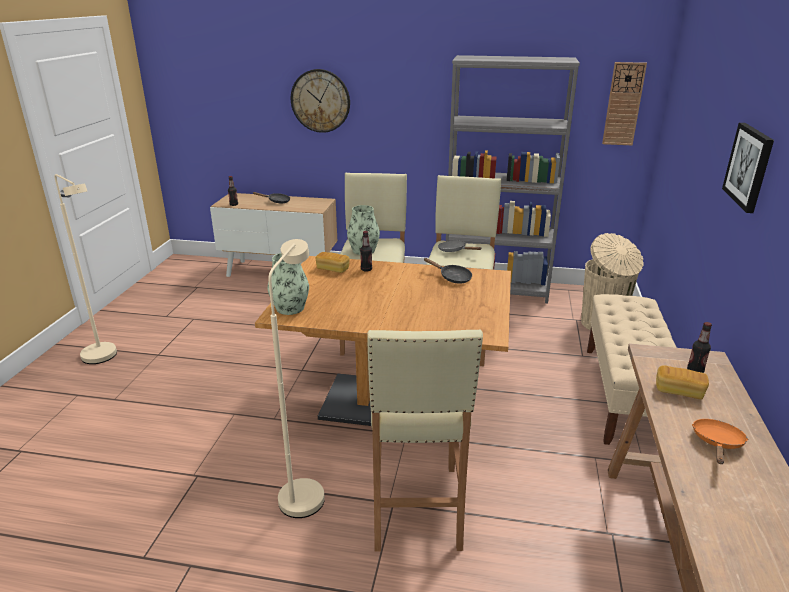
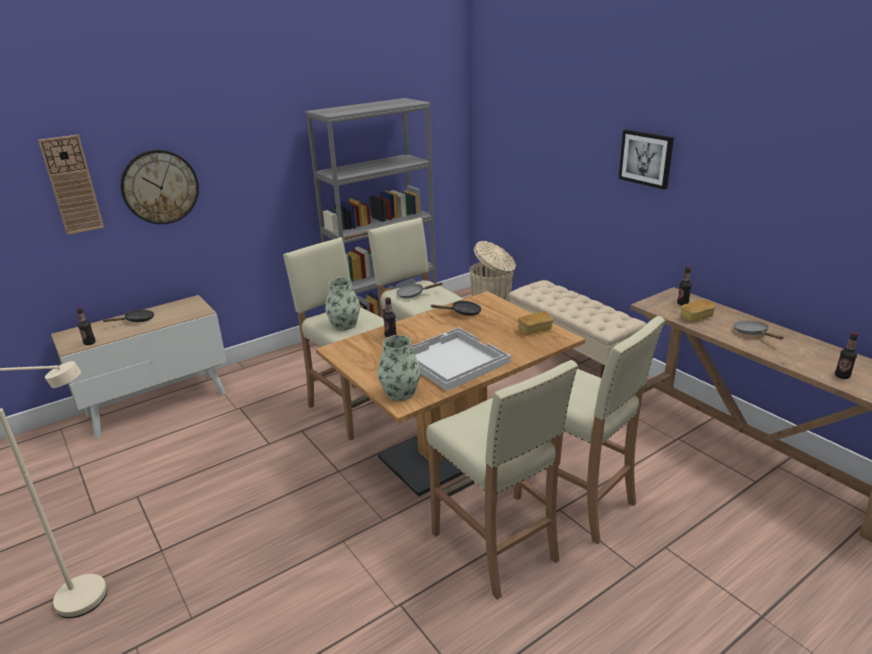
camera: 45 degrees left, 0 degrees up
(304, 490) = (495, 547): beige floor lamp -> beige stool
(332, 269) = (363, 348): bread -> bread (535, 330)
(367, 306) = (452, 360): none -> white tray
(623, 104) = (442, 132): wall clock -> wall clock (72, 185)
(717, 443) = (752, 333): orange frying pan -> grey frying pan
(739, 557) = (842, 376): none -> bottle

